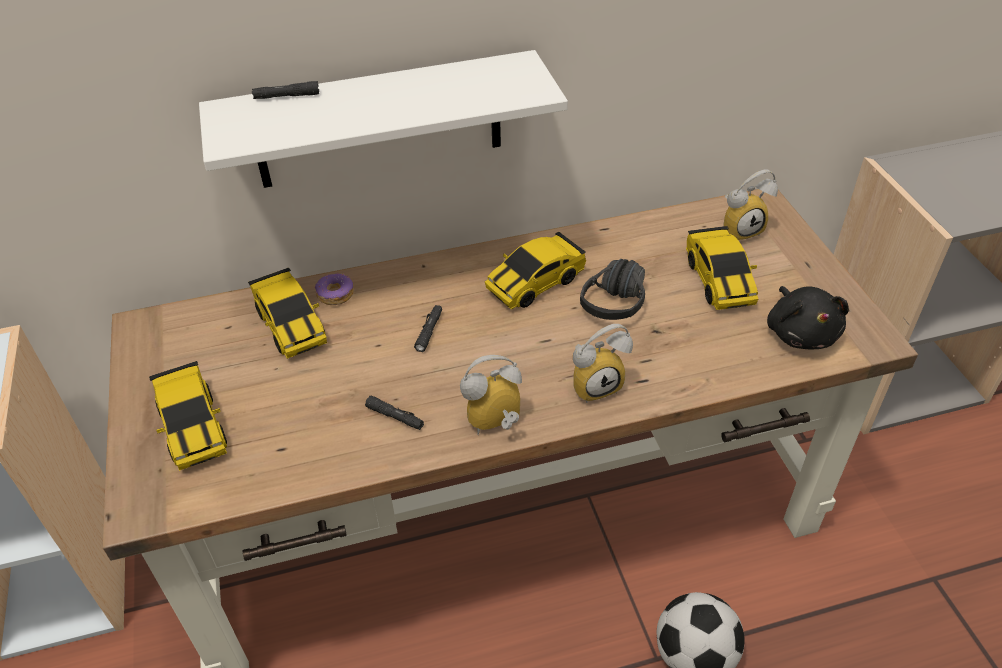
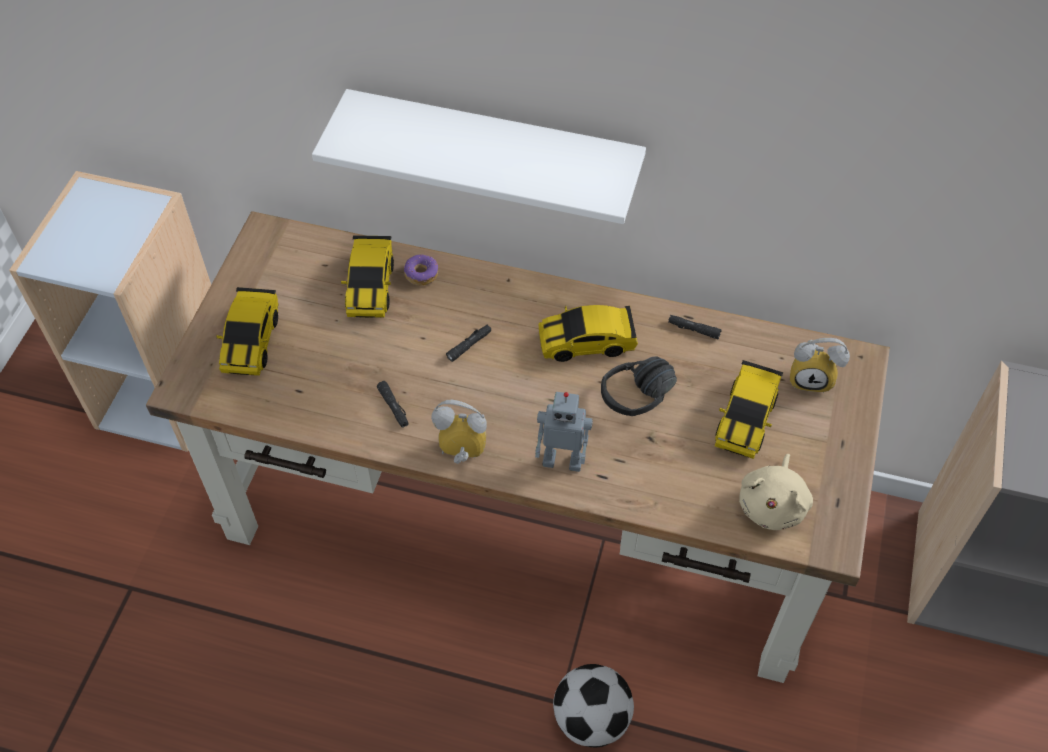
camera: 30 degrees right, 10 degrees up
(286, 96) = (411, 112): black flashlight -> black flashlight (693, 330)
(596, 384) = (563, 459): alarm clock -> toy robot
(801, 333) = (773, 504): black plush toy -> beige plush toy

